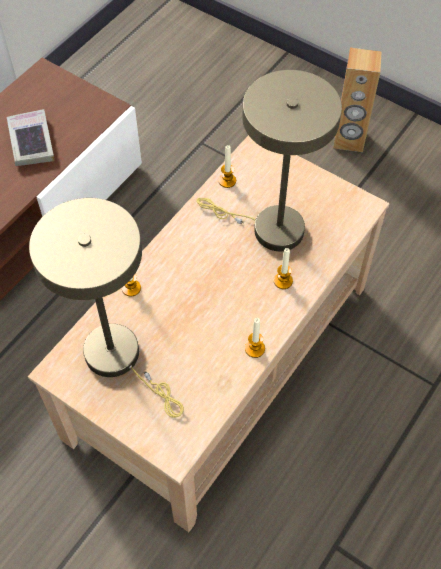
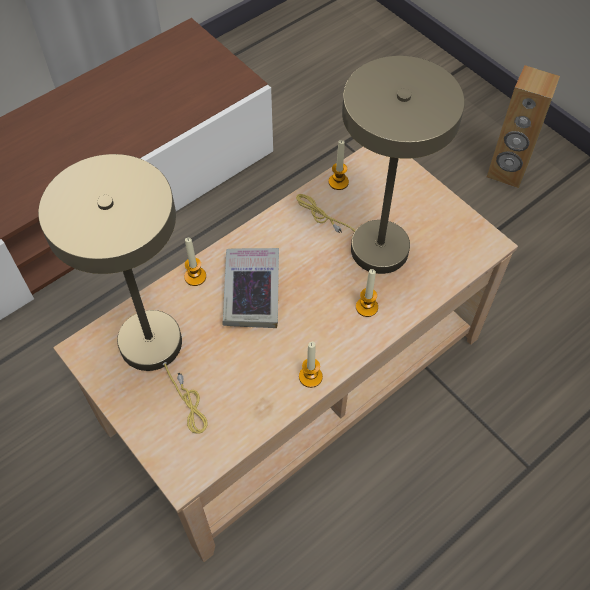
camera: 15 degrees right, 0 degrees up
(31, 142) = (151, 102): book -> book (251, 291)

